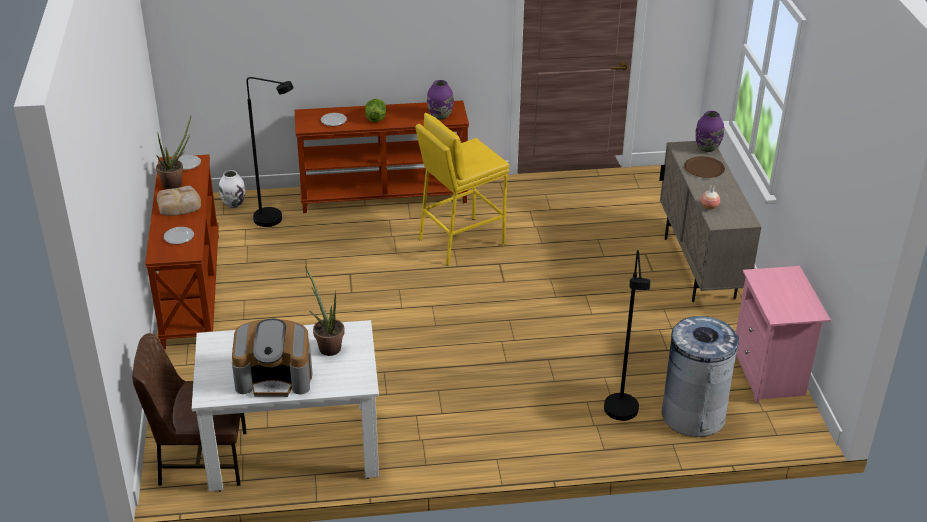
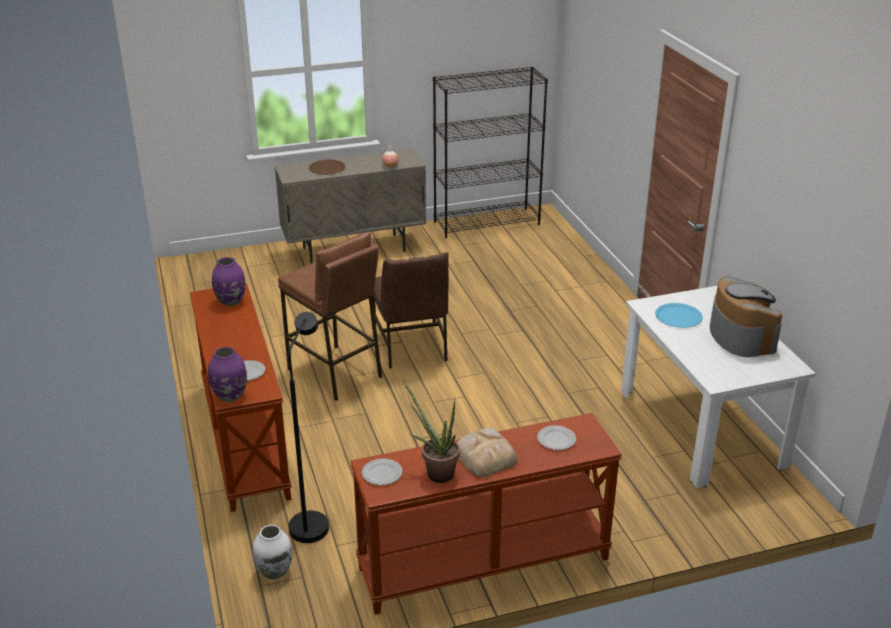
camera: 100 degrees left, 5 degrees down
(201, 459) = (753, 483): brown chair -> brown chair (411, 346)
(327, 346) = (678, 316): potted plant -> blue plate
(375, 118) = (238, 343): lettuce -> none
(460, 241) = (335, 373): yellow stool -> brown stool
(621, 415) = (564, 276): black floor lamp -> none
(693, 415) = (547, 249): grey trash can -> none
(707, 148) = (291, 167): purple vase -> purple vase (230, 396)
(770, 375) = (487, 223): pink nightstand -> black bookcase

